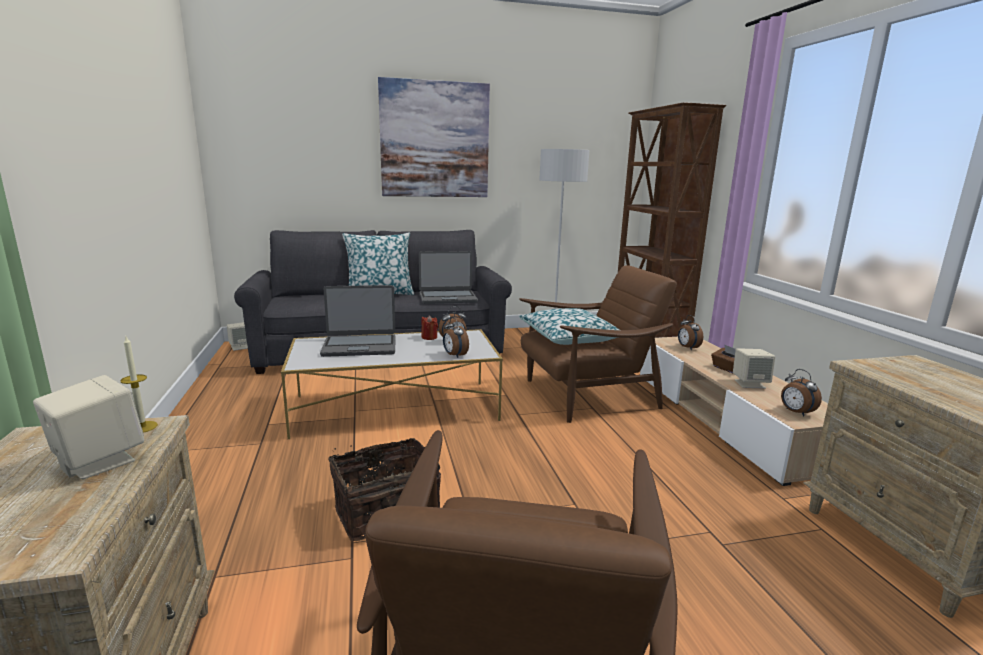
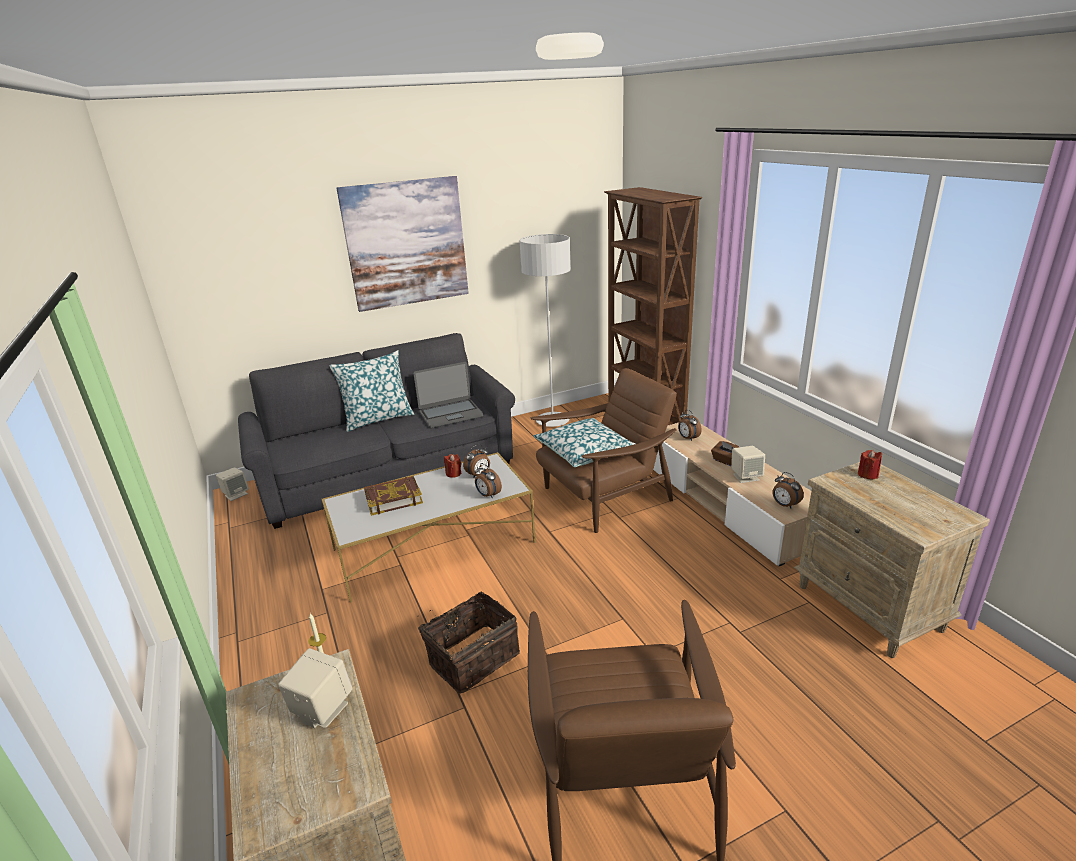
camera: 10 degrees left, 10 degrees up
(360, 346) = (393, 499): laptop -> book
(914, 366) = (867, 475): none -> red candle

